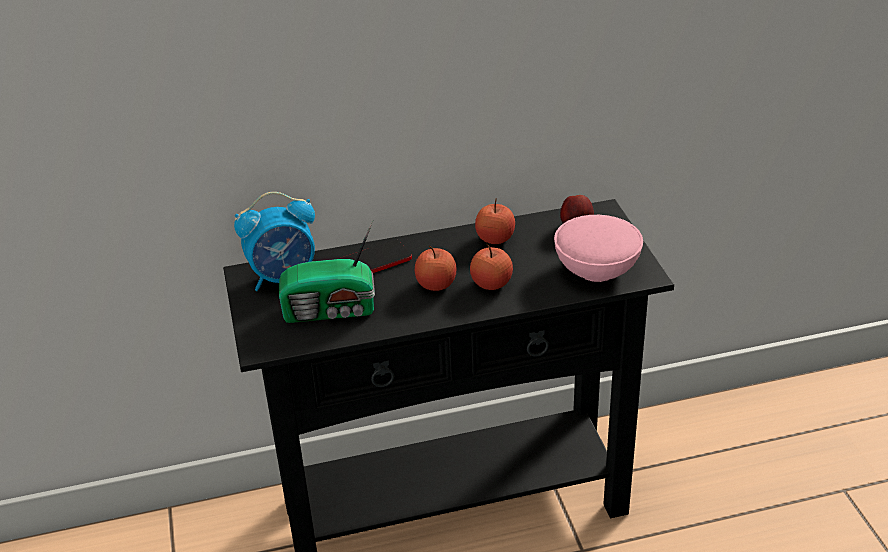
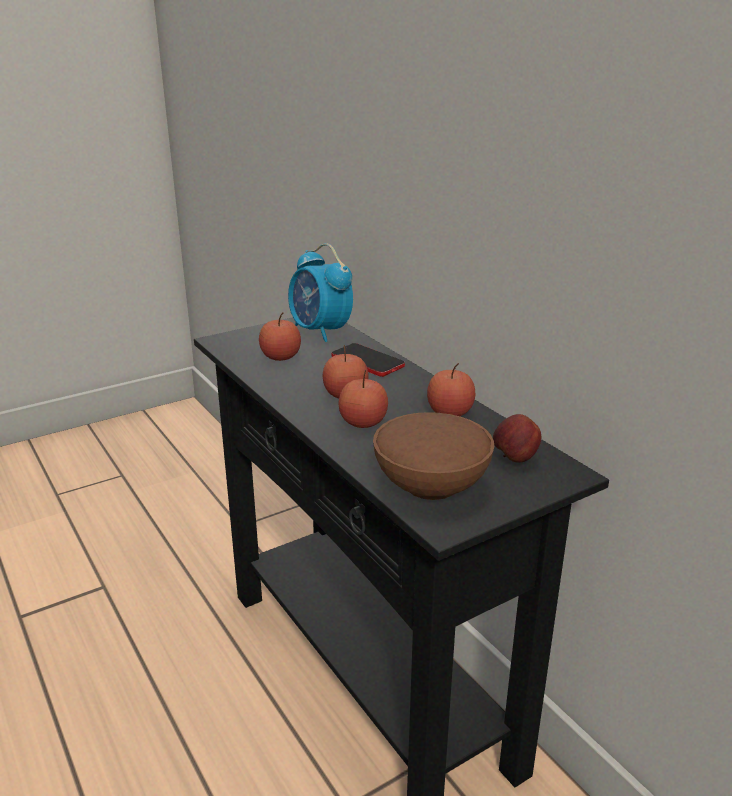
camera: 70 degrees right, 10 degrees down
(332, 310) = (280, 357): radio -> apple
(597, 269) = (433, 484): pink bowl -> brown bowl

